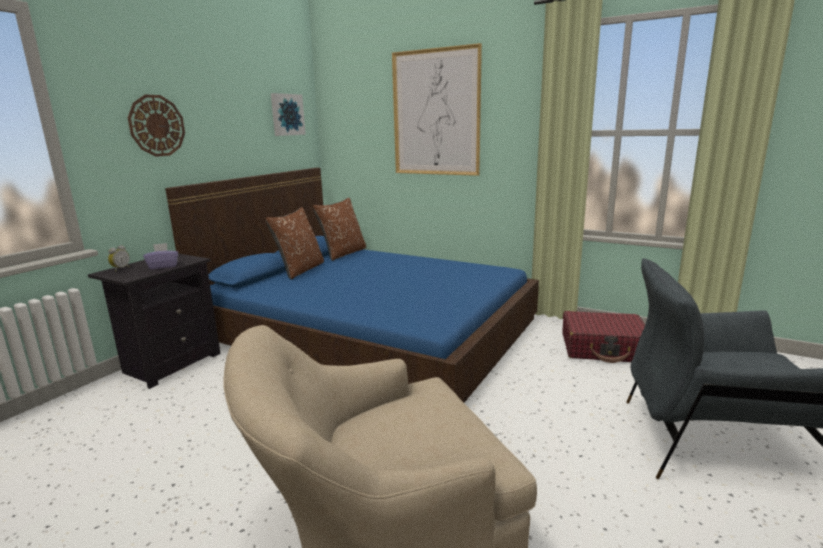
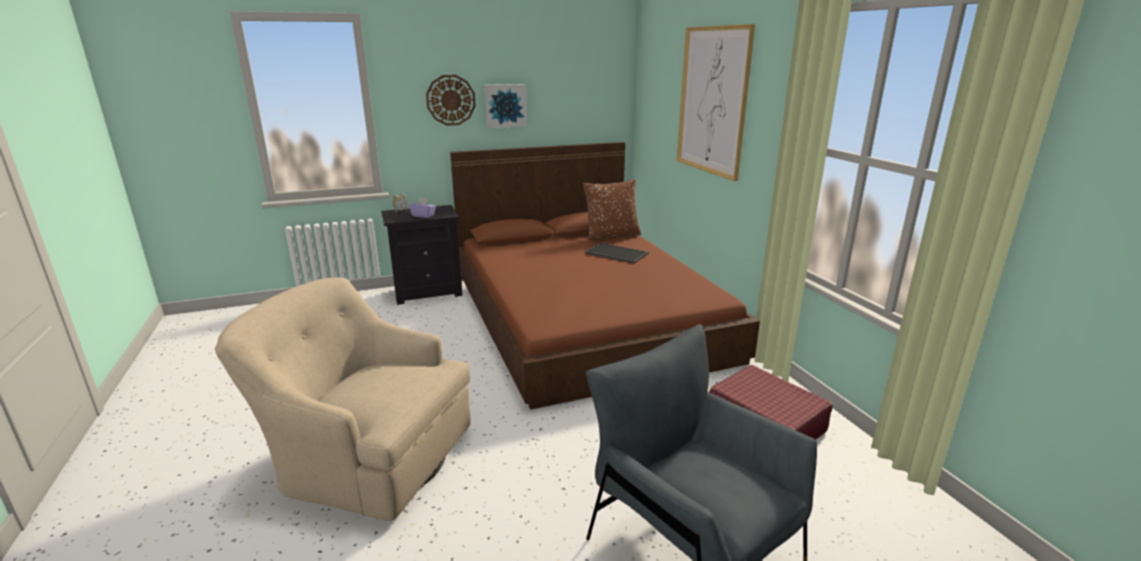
camera: 40 degrees right, 5 degrees up
(287, 114) = (593, 87): picture -> picture (505, 105)
(300, 270) = (550, 242): brown pillow -> none
(369, 328) = (584, 314): blue bed -> brown bed
(374, 264) = (615, 253): none -> tray

